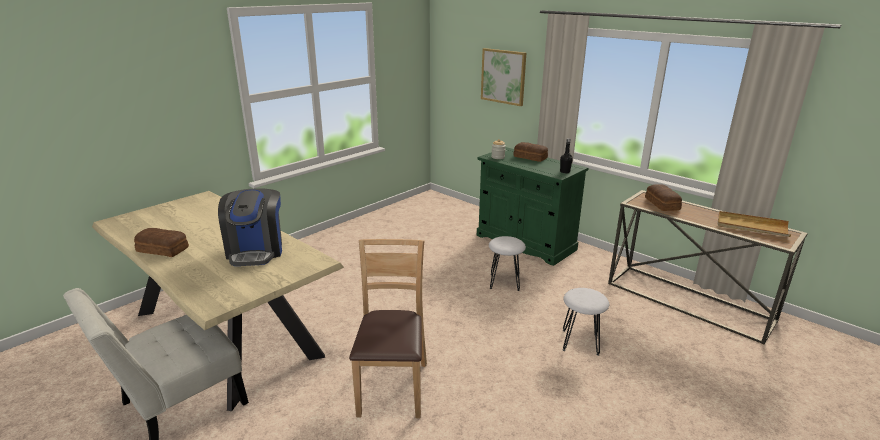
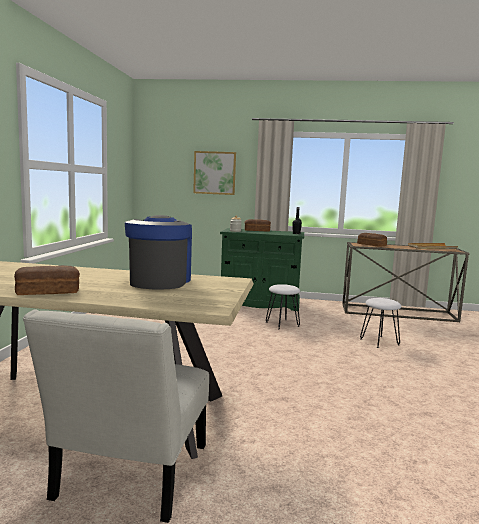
camera: 35 degrees left, 15 degrees down
(256, 251) = (159, 281): coffee machine -> coffee machine turned 135 degrees counterclockwise
(392, 387) = (309, 396): brown chair -> none

